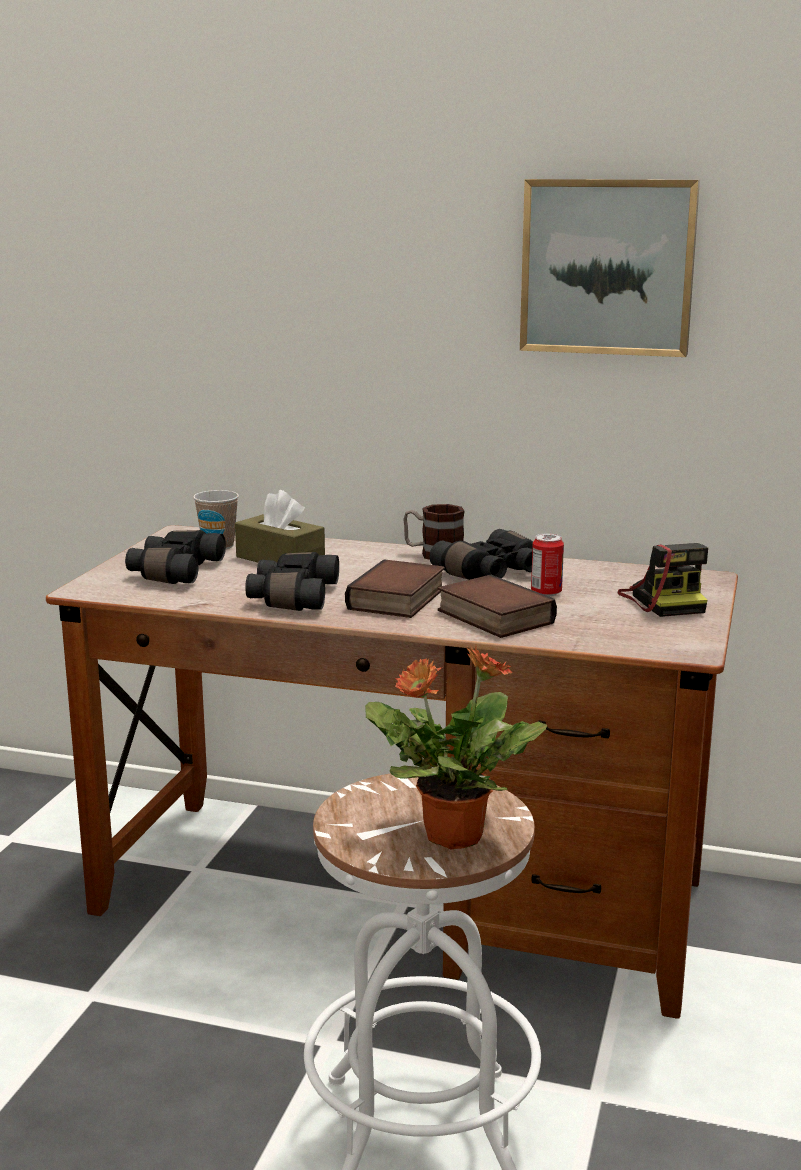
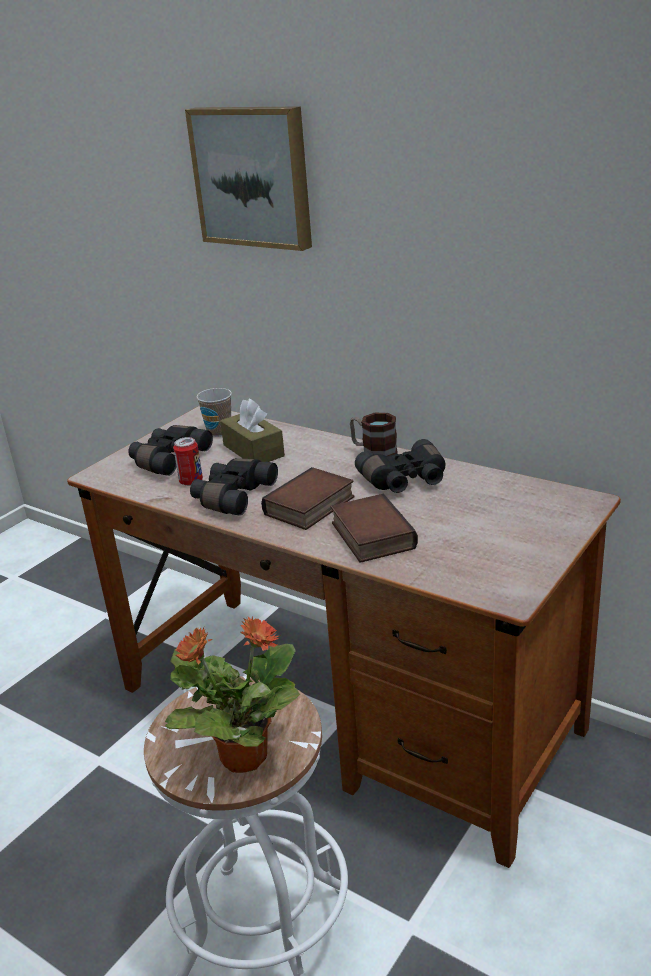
camera: 20 degrees right, 10 degrees up
(546, 593) = (434, 509): can -> can (191, 482)
(608, 266) = (512, 219): picture -> picture (253, 177)
(664, 601) = (528, 529): camera -> none

